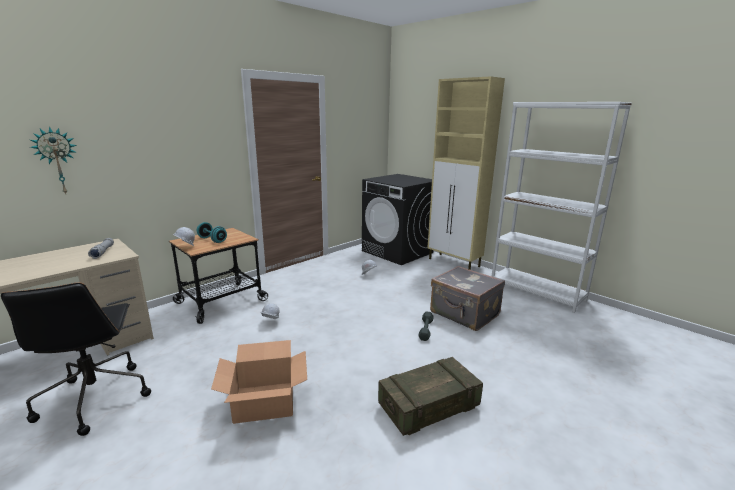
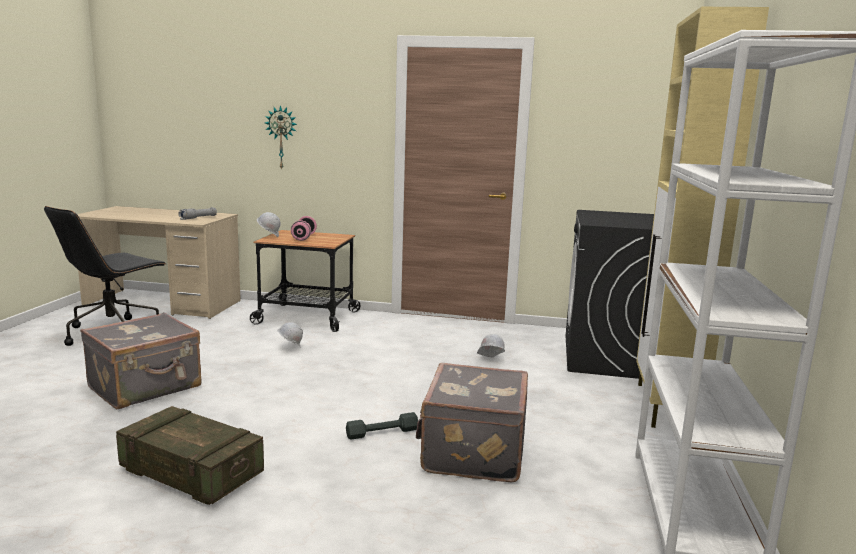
camera: 55 degrees right, 5 degrees down
(57, 161) = (206, 130): wall clock -> wall clock (282, 138)
(212, 240) = (304, 237): turquoise dumbbell -> pink dumbbell
(264, 401) = (146, 387): cardboard box -> grey suitcase

